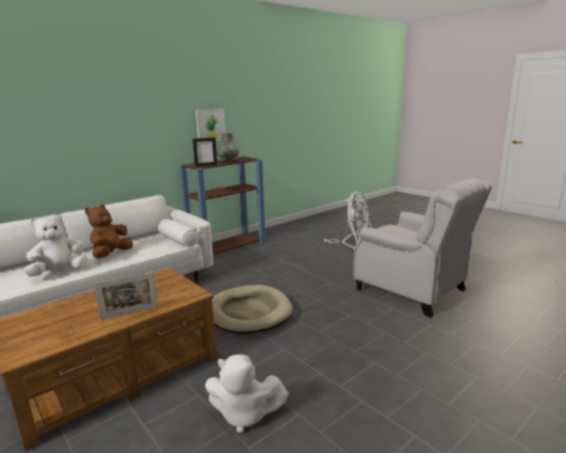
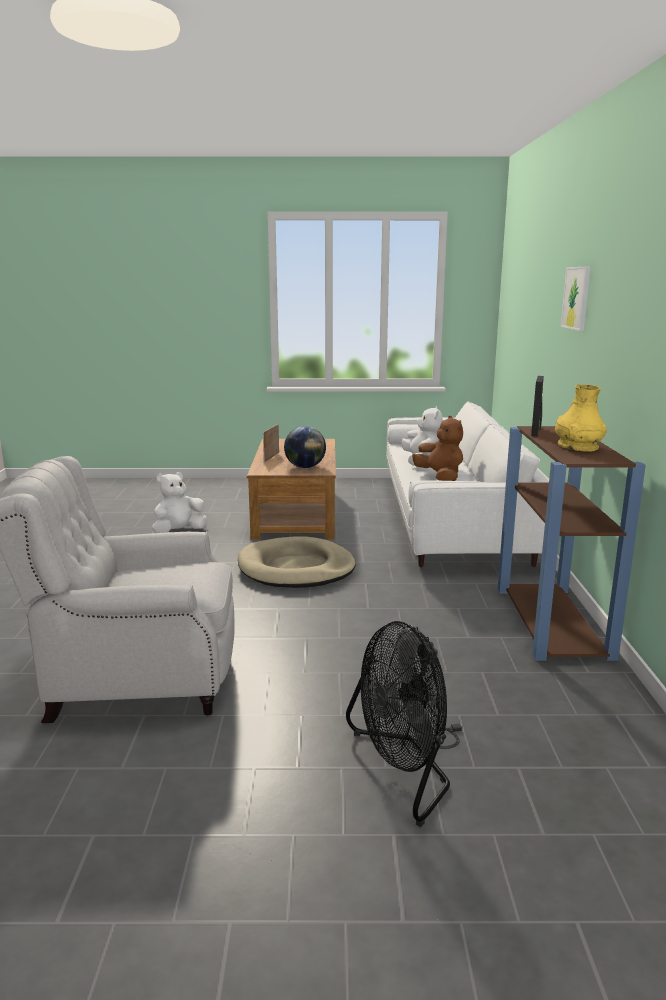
camera: 130 degrees right, 0 degrees up
(156, 284) = (305, 467): none -> globe
(210, 125) = (630, 367): picture -> picture (576, 298)
(228, 160) = (577, 447): grey vase -> yellow vase
(352, 241) = (408, 764): white fan -> black fan

